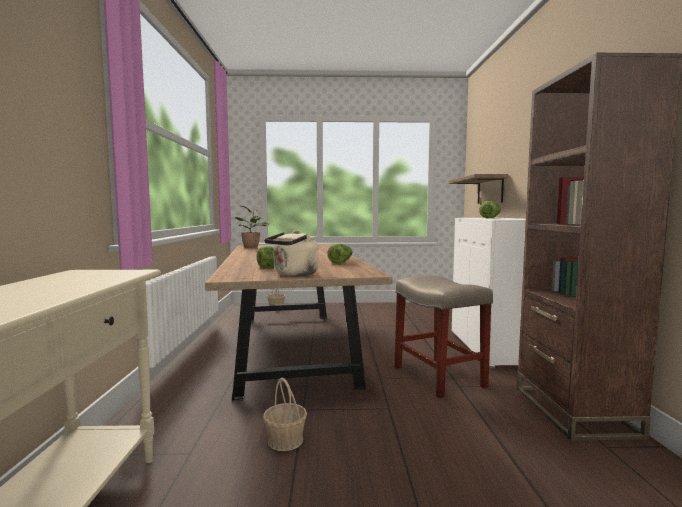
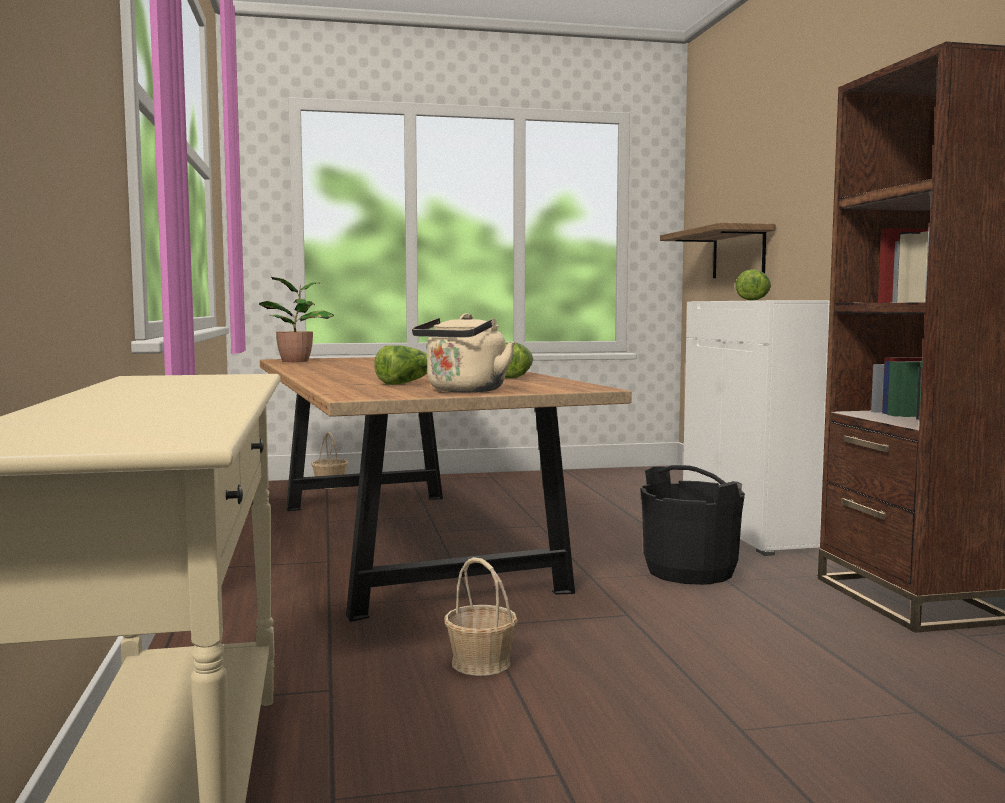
camera: 10 degrees left, 0 degrees up
(439, 377) = (690, 571): beige stool -> black bucket

